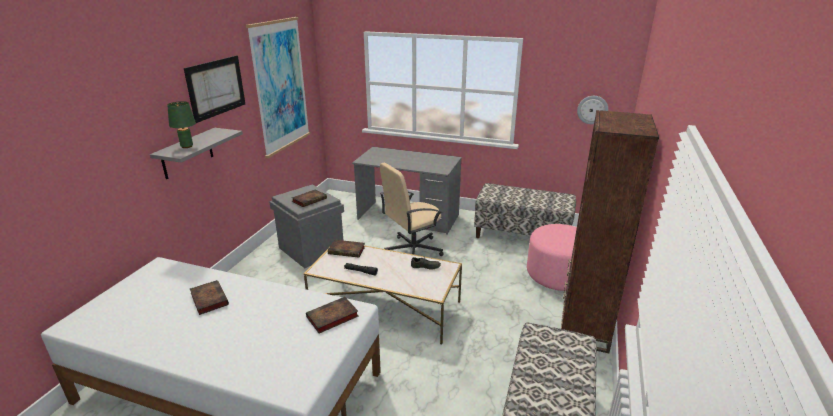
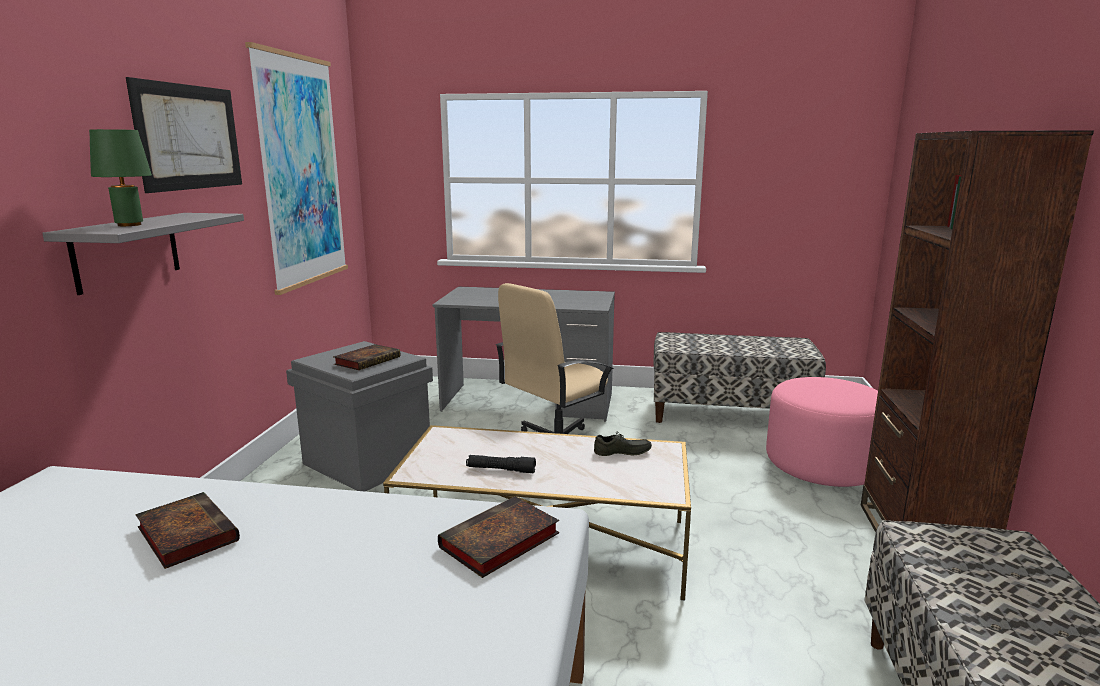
camera: 10 degrees left, 10 degrees down
(347, 250) = (460, 439): book -> none
(592, 109) = (823, 199): wall clock -> none

